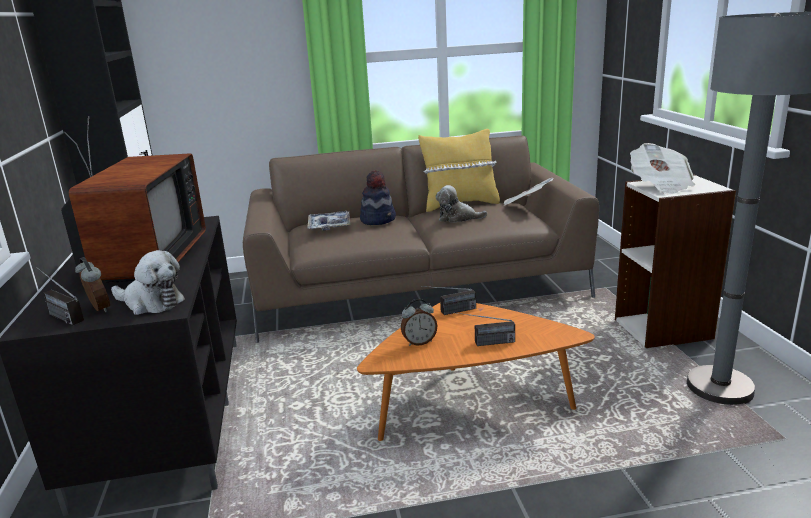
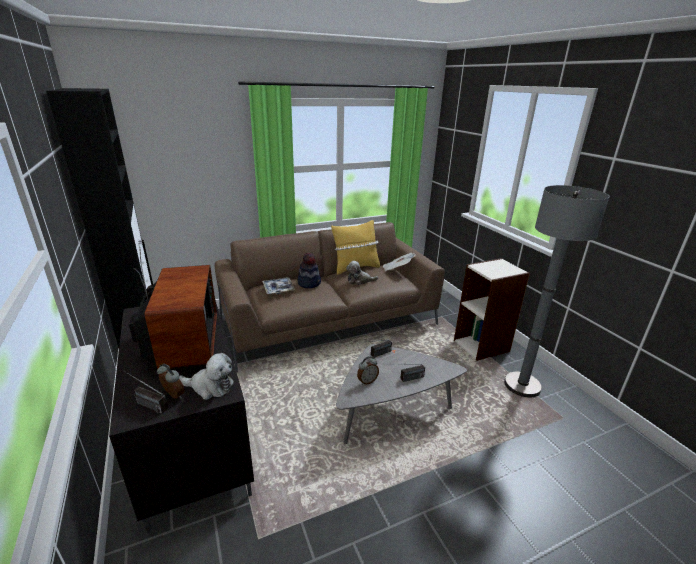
camera: 15 degrees left, 5 degrees up
(470, 405) = (390, 411): orange coffee table -> grey coffee table
(660, 185) = (488, 268): newspaper -> none

